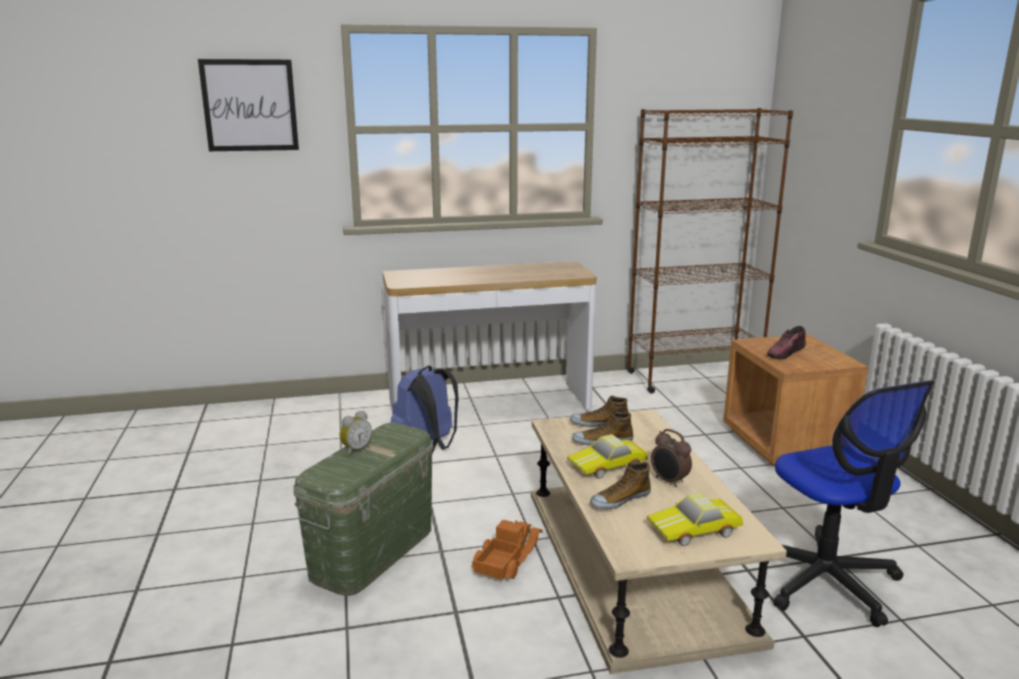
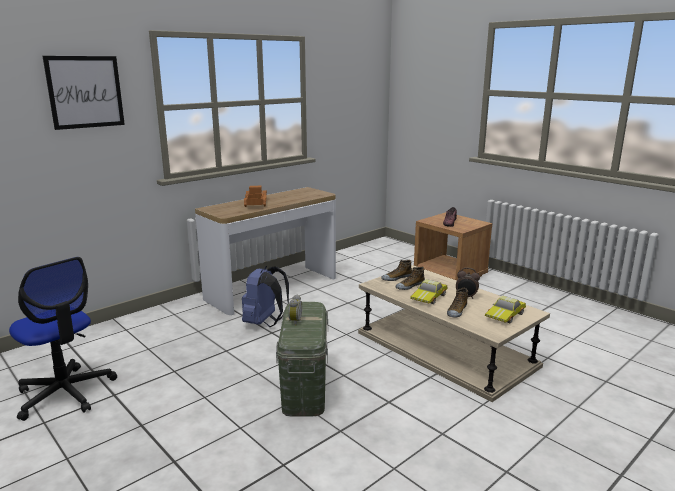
camera: 30 degrees left, 0 degrees up
(506, 557) = (382, 367): toy truck -> toy truck (255, 203)
(693, 377) = (370, 250): brown bookcase -> none
(826, 581) = (531, 332): office chair -> office chair (65, 393)

